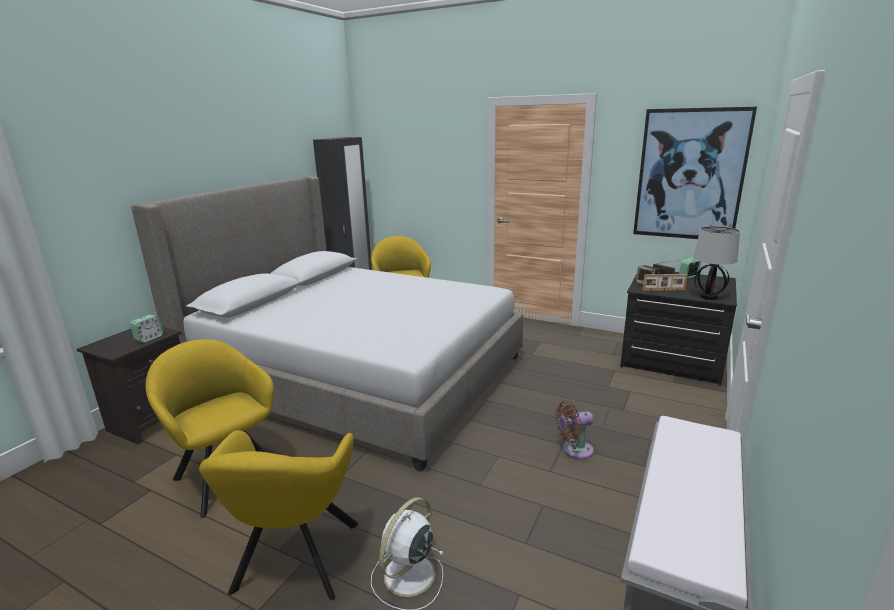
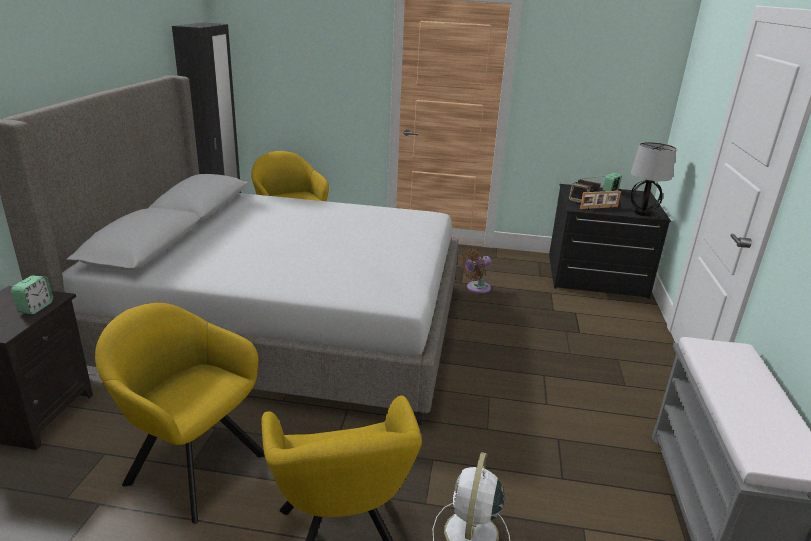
camera: 20 degrees left, 5 degrees up
(574, 450) = (557, 379): brown fan -> brown fan (476, 288)
(690, 175) = (613, 87): picture -> none

